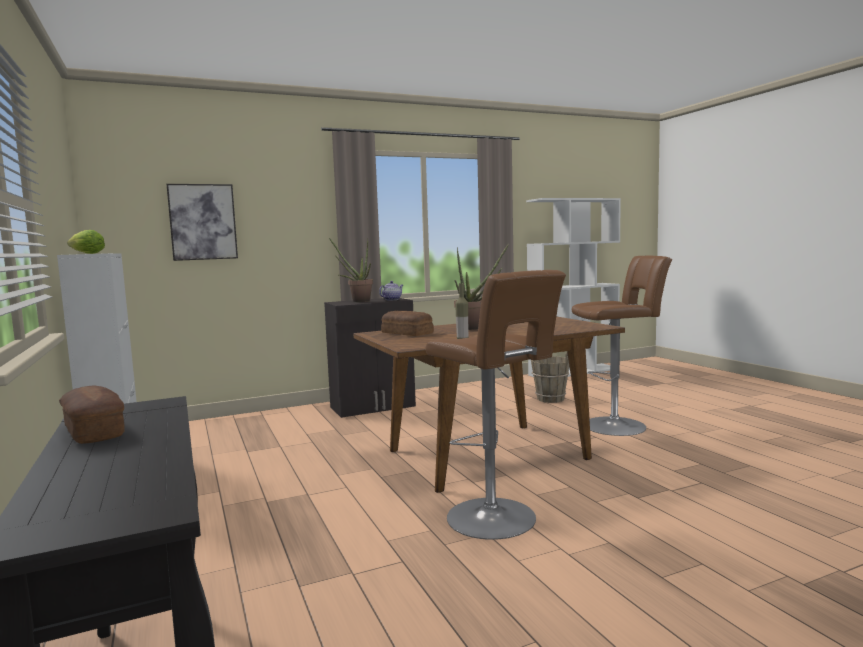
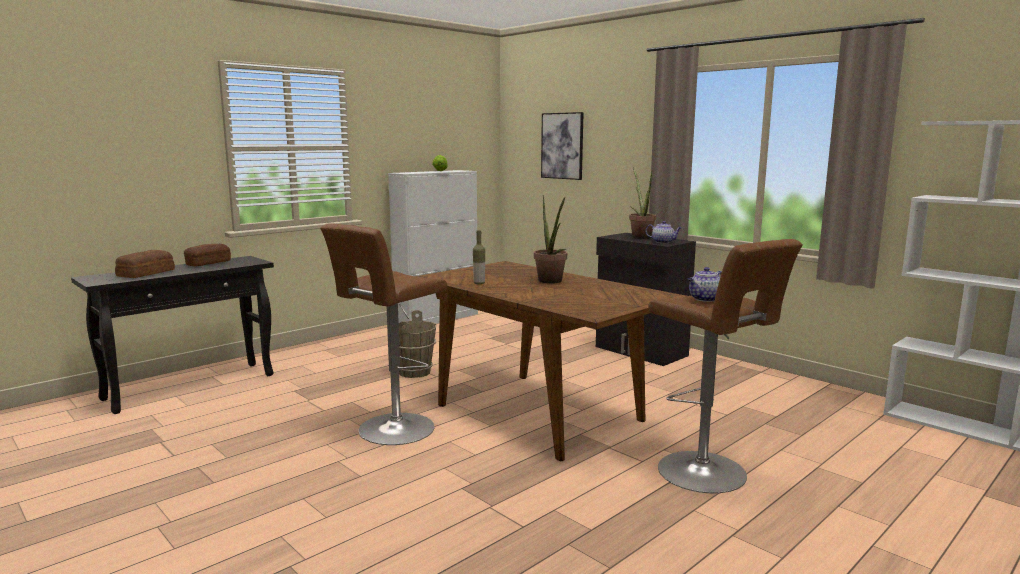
camera: 70 degrees right, 5 degrees up
(407, 333) = (508, 270): bread -> bread (144, 273)
(550, 399) = (783, 426): brown bucket -> brown bucket (415, 372)
(607, 304) = (705, 299): none -> teapot

